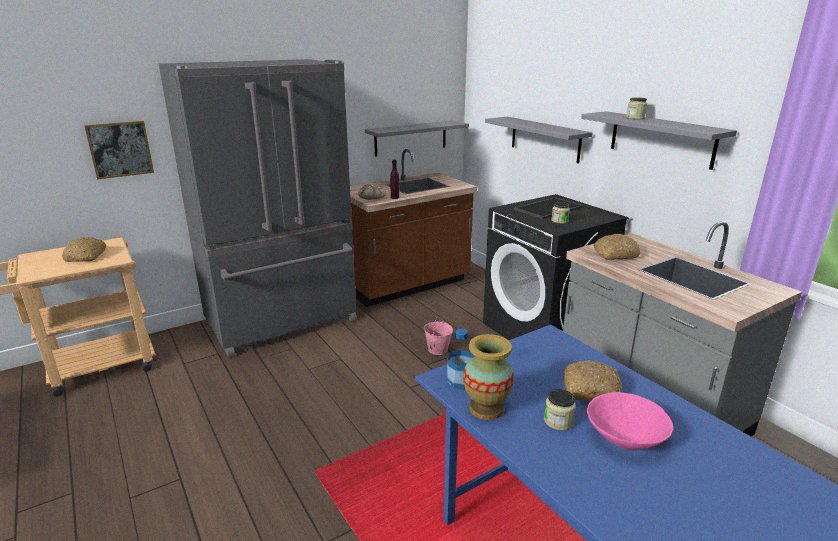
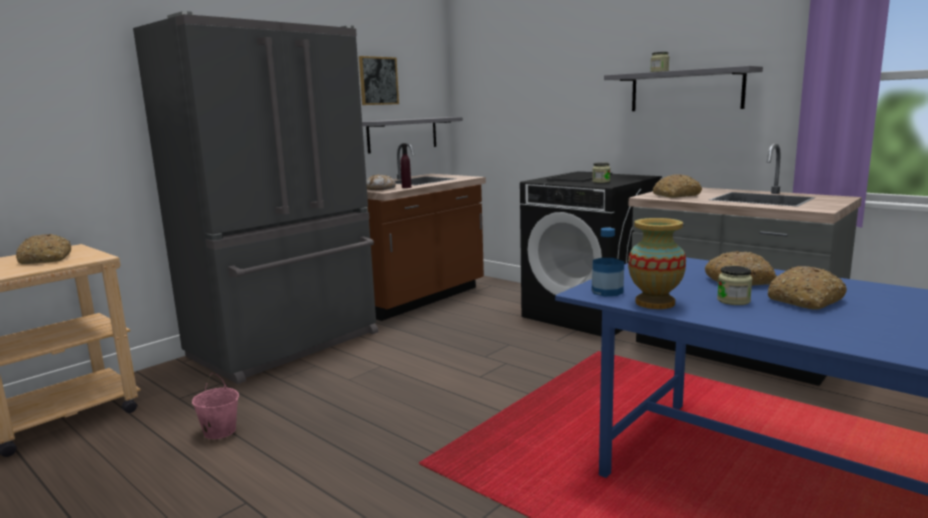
camera: 15 degrees left, 10 degrees down
(120, 149) = (82, 130): picture -> picture (378, 81)
(437, 349) = (487, 343): pink bucket -> pink bucket (219, 431)
(545, 139) = (554, 117): grey shelf -> none
(625, 436) = (805, 300): pink bowl -> bread

